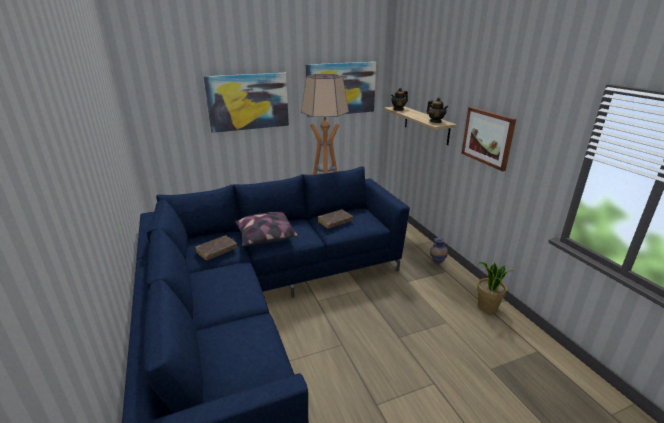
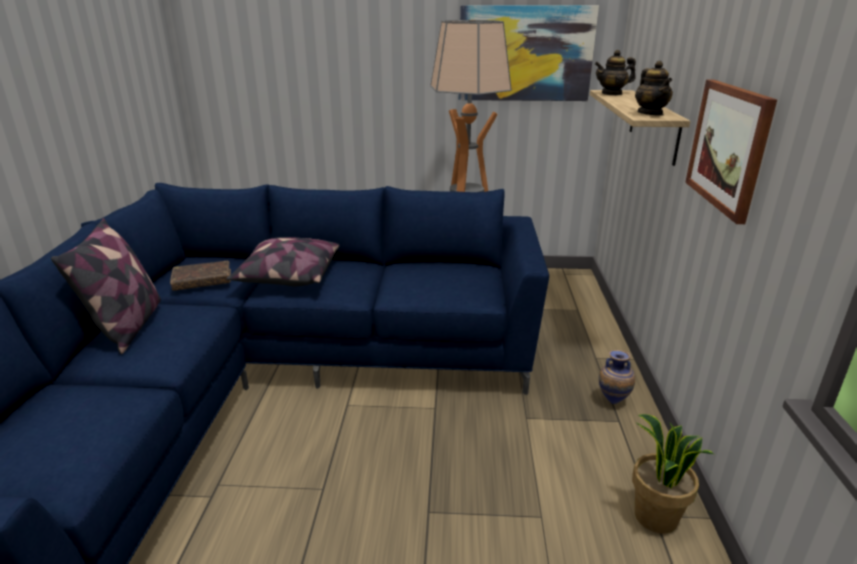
camera: 25 degrees right, 0 degrees up
(203, 287) = (128, 326): none -> pillow
(248, 102) = (359, 65): picture -> none
(335, 222) = (416, 277): brown book -> none

